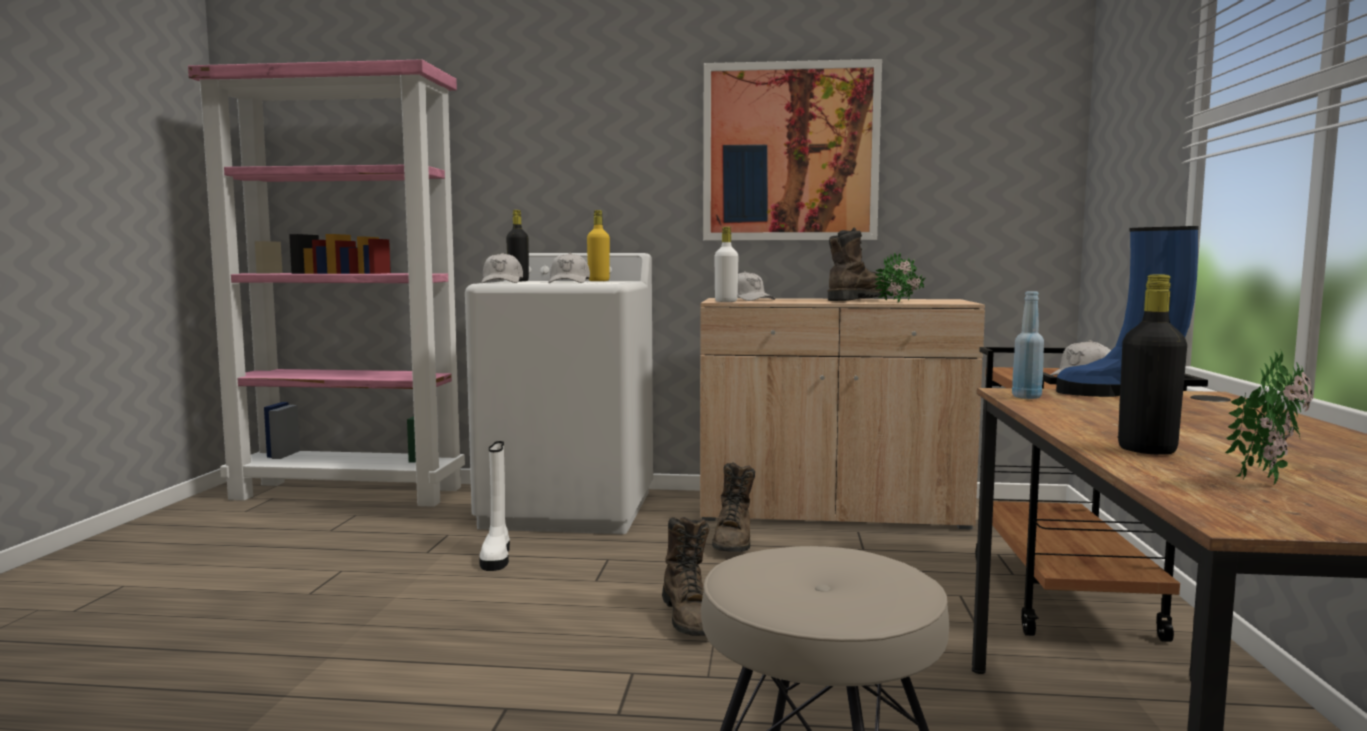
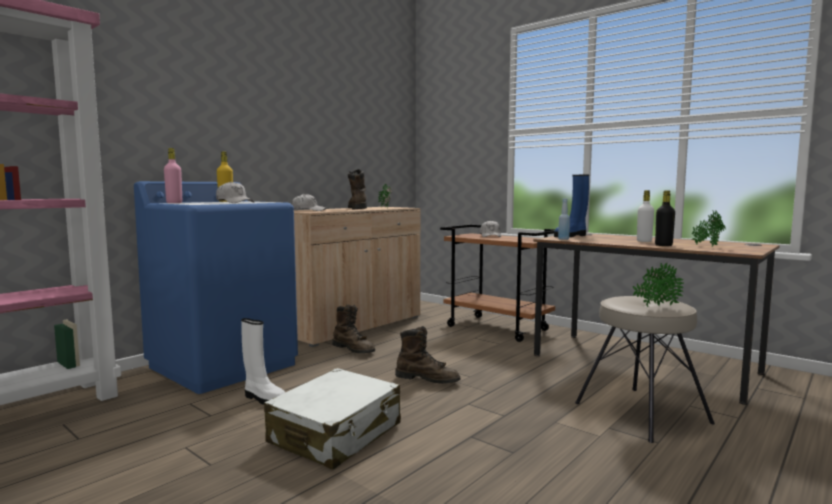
camera: 55 degrees left, 0 degrees up
(432, 622) = (336, 434): none -> white suitcase
(502, 282) = (193, 203): white cap -> none
(518, 281) = (174, 203): black bottle -> pink bottle
(570, 509) = (223, 365): white washing machine -> blue washing machine
(726, 301) = (315, 211): white bottle -> white bottle (644, 241)
(775, 587) = (655, 307): none -> potted plant
(790, 152) = (306, 123): picture -> none

